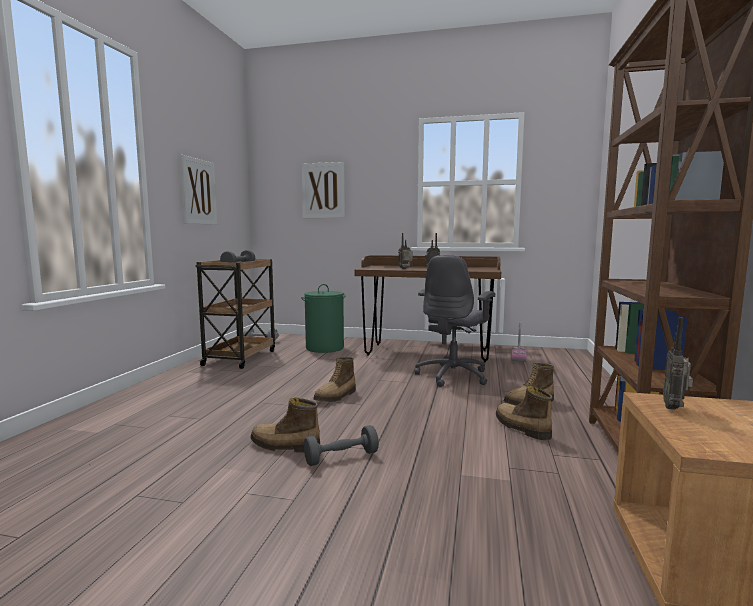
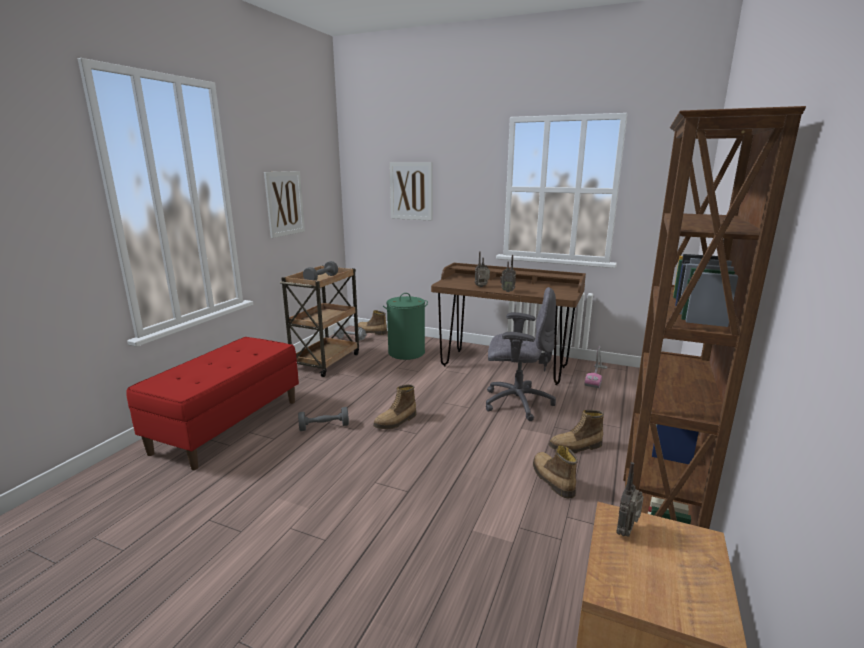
camera: 10 degrees right, 10 degrees up
(140, 411) = (228, 425): none -> red bench
(284, 446) = (334, 479): boot -> boot (371, 332)
(341, 457) = (377, 498): grey dumbbell -> grey dumbbell (324, 427)
(453, 376) = (516, 402): grey office chair -> grey office chair turned 120 degrees counterclockwise

